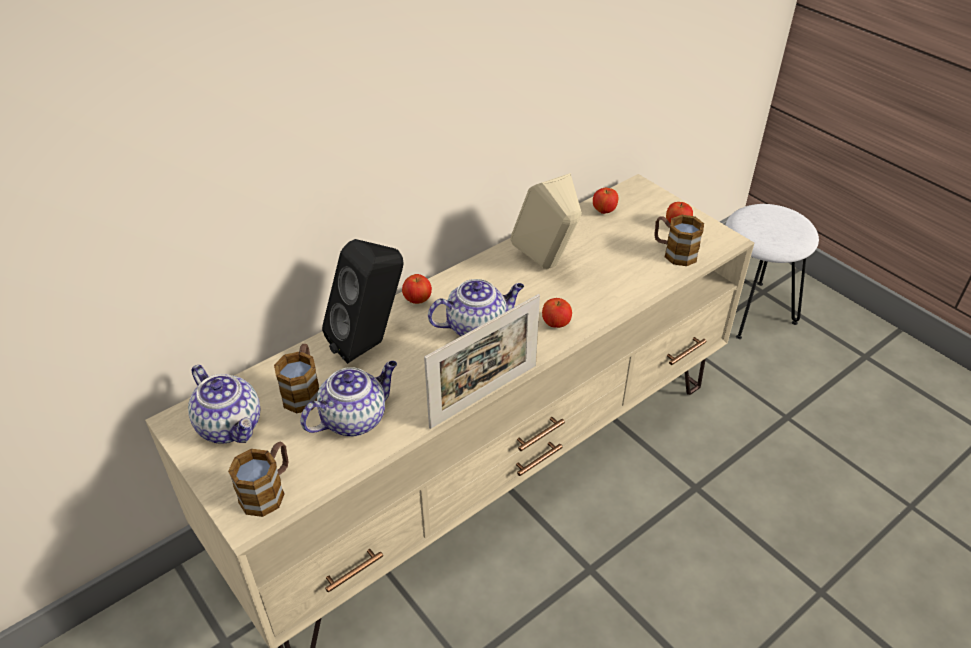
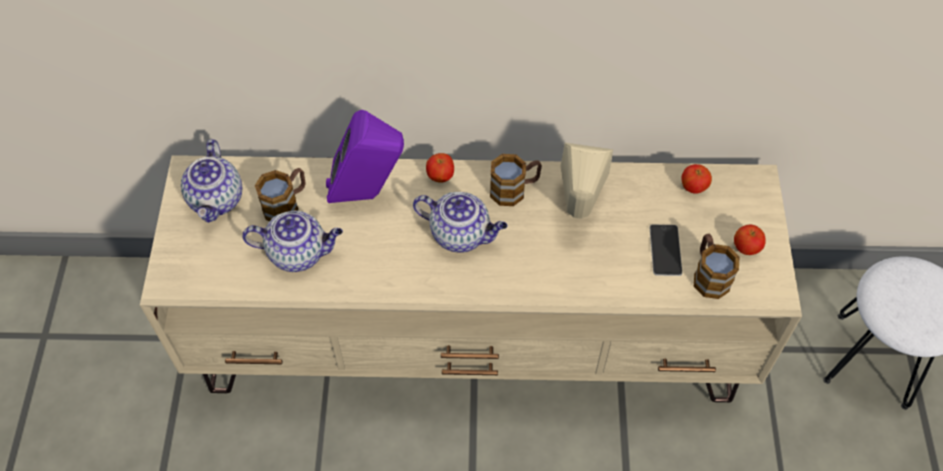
camera: 40 degrees right, 15 degrees up
(268, 490) = (196, 270): mug -> mug (514, 189)
(371, 344) = (368, 194): black speaker -> purple speaker
(484, 395) = (404, 300): picture frame -> none
(556, 324) = (525, 275): apple -> none
(630, 254) = (665, 250): none -> phone

